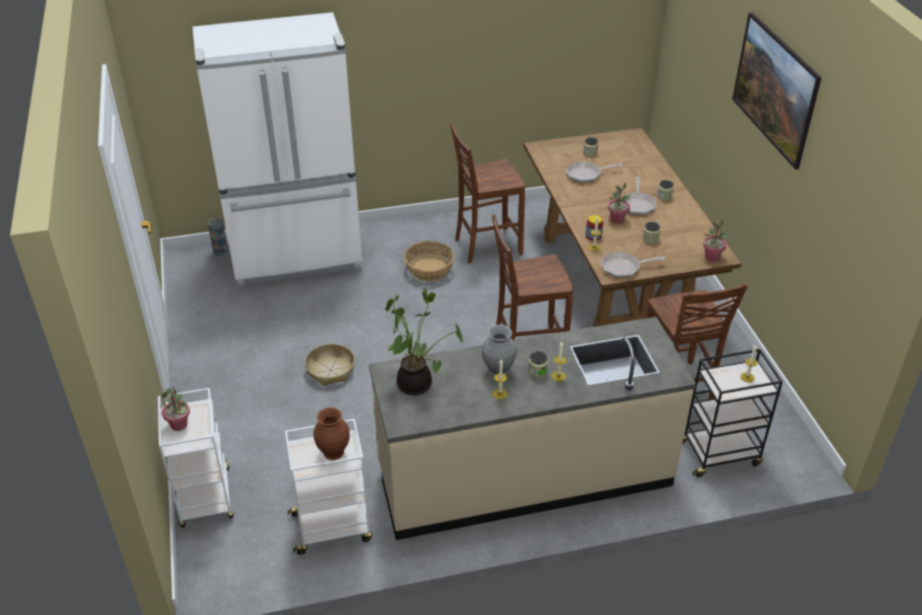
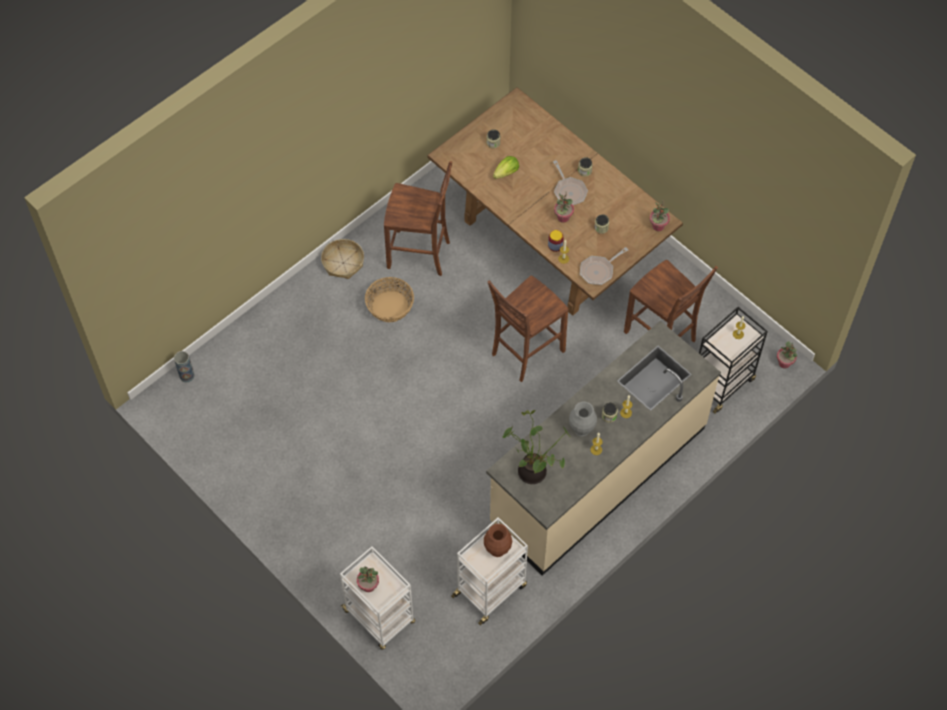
camera: 30 degrees left, 20 degrees up
(297, 258) = (263, 349): white fridge -> none
(330, 370) = (384, 454): basket -> basket (343, 263)
(486, 246) = (420, 254): brown chair -> brown chair turned 120 degrees counterclockwise
(586, 174) = (506, 173): frying pan -> lettuce
(770, 111) = (678, 106): picture -> none
(805, 465) = (784, 363): none -> potted plant

